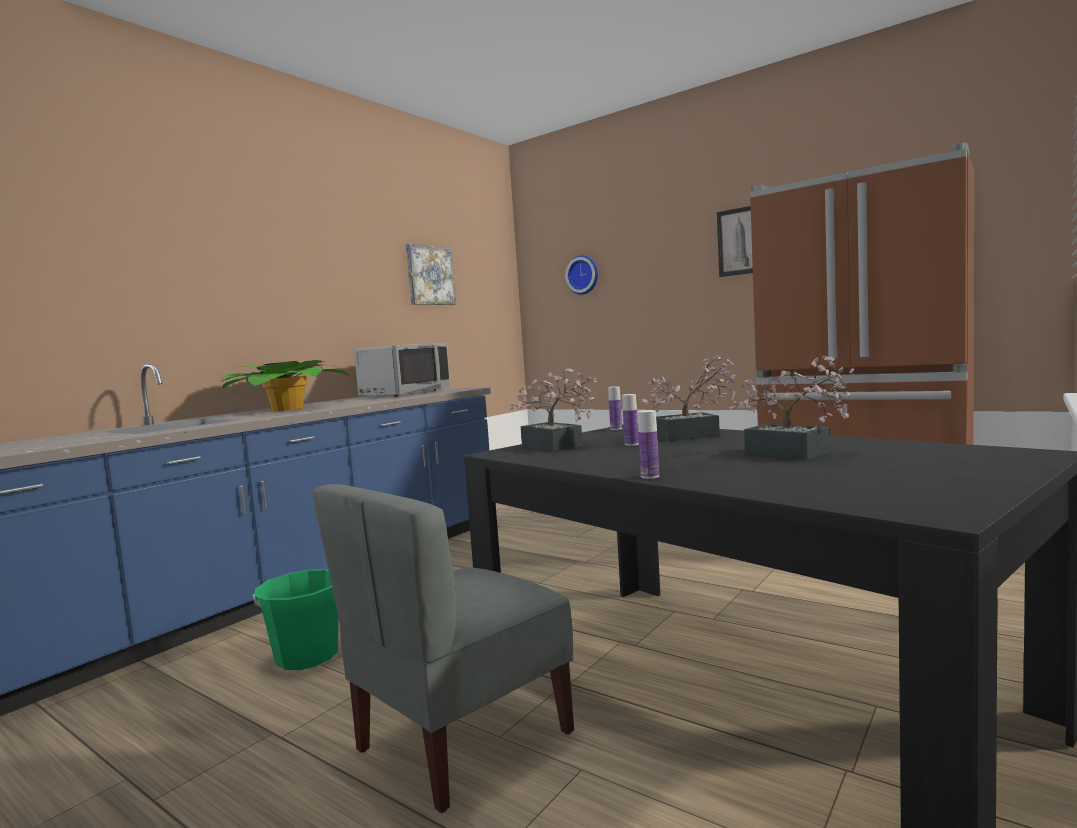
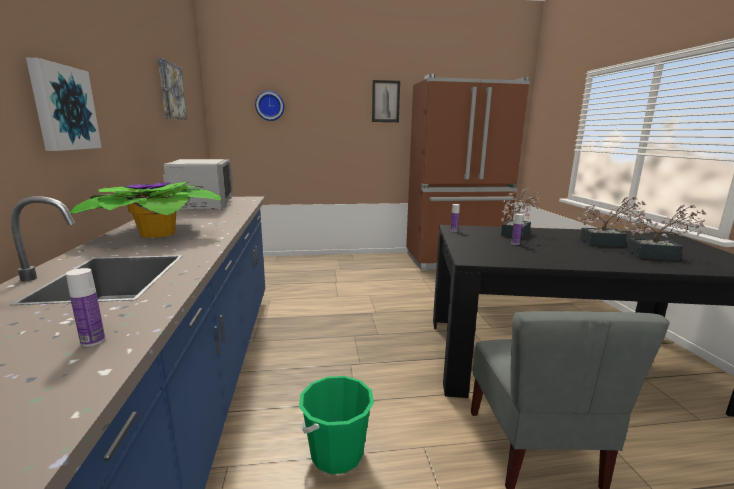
camera: 45 degrees left, 10 degrees up
(240, 302) = (63, 108): none -> picture
(555, 446) = (482, 249): potted plant -> potted plant (658, 255)
(650, 476) = (620, 267): bottle -> bottle (93, 341)

